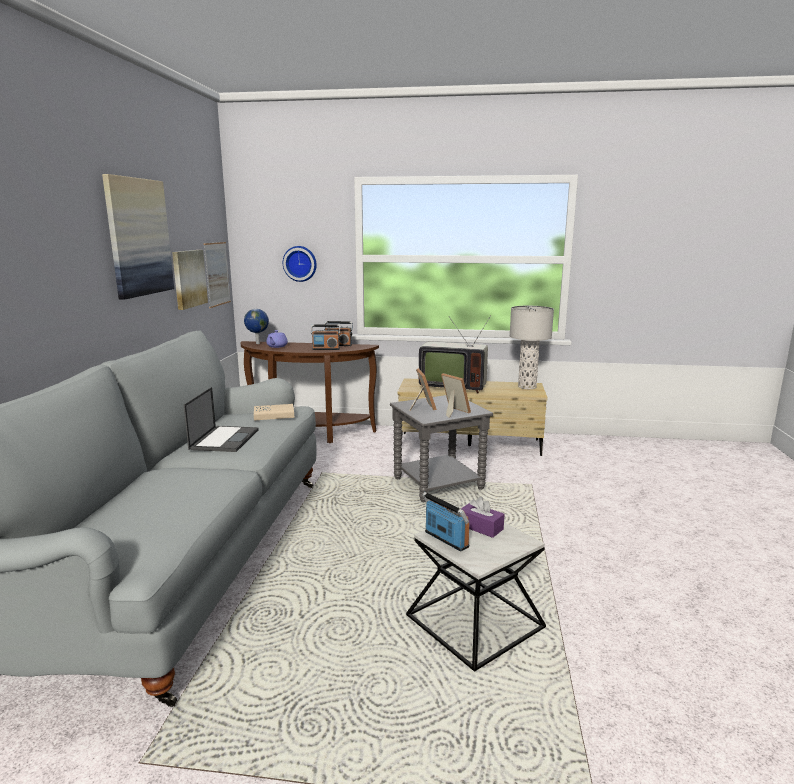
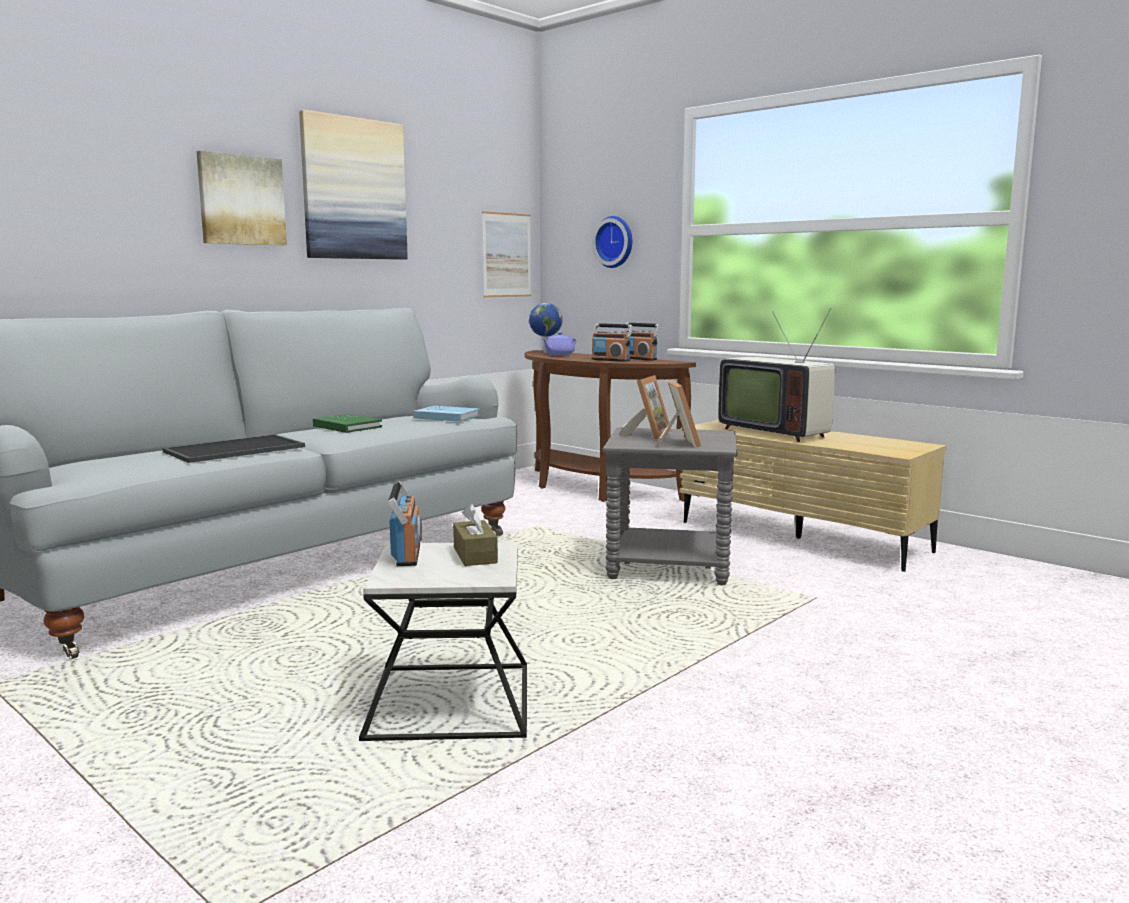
camera: 35 degrees right, 5 degrees down
(188, 278) = (444, 252): picture -> picture (241, 200)
(200, 486) = (234, 450): none -> tray
(224, 439) = (347, 426): laptop -> green book
(274, 414) = (446, 417): beige book -> blue book
(480, 527) = (475, 555): purple tissue box -> brown tissue box
(527, 387) = (903, 445): white table lamp -> none

